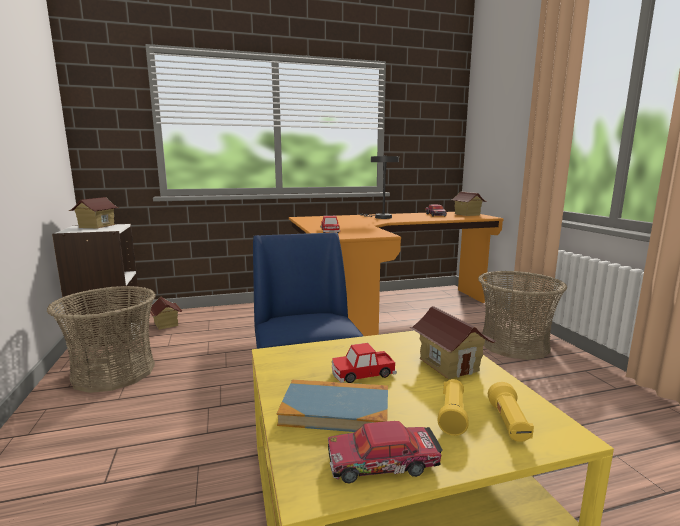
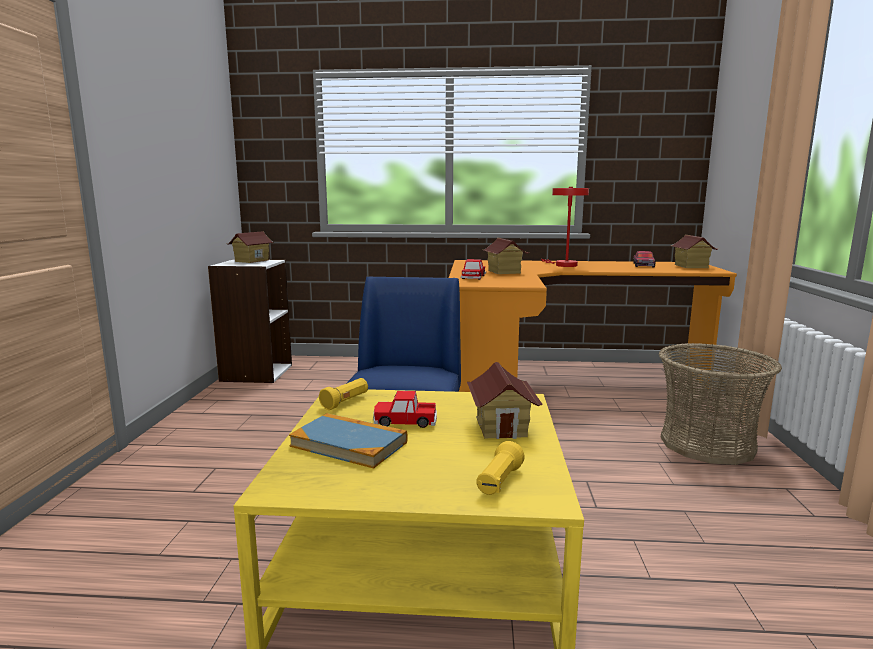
camera: 20 degrees right, 0 degrees up
(114, 372) = (244, 407): basket -> none
(165, 324) = (312, 369): toy house -> toy house (503, 272)
(380, 217) = (563, 265): grey table lamp -> red table lamp
(383, 463) = (348, 485): toy car -> none
(452, 416) = (451, 466): yellow flashlight -> yellow flashlight (345, 402)

